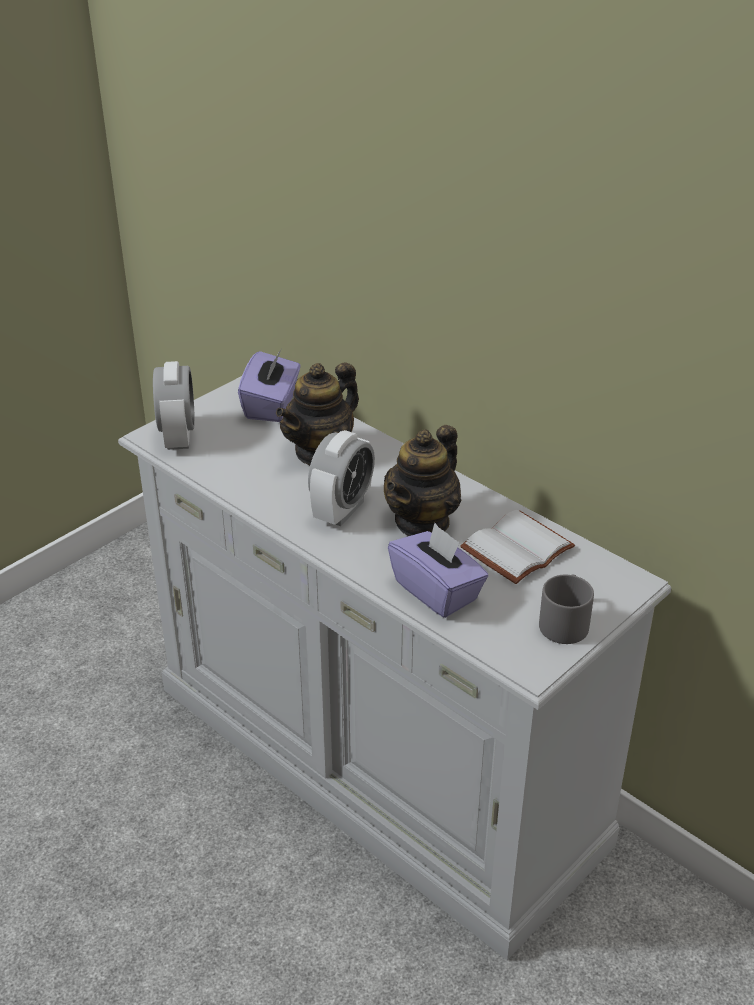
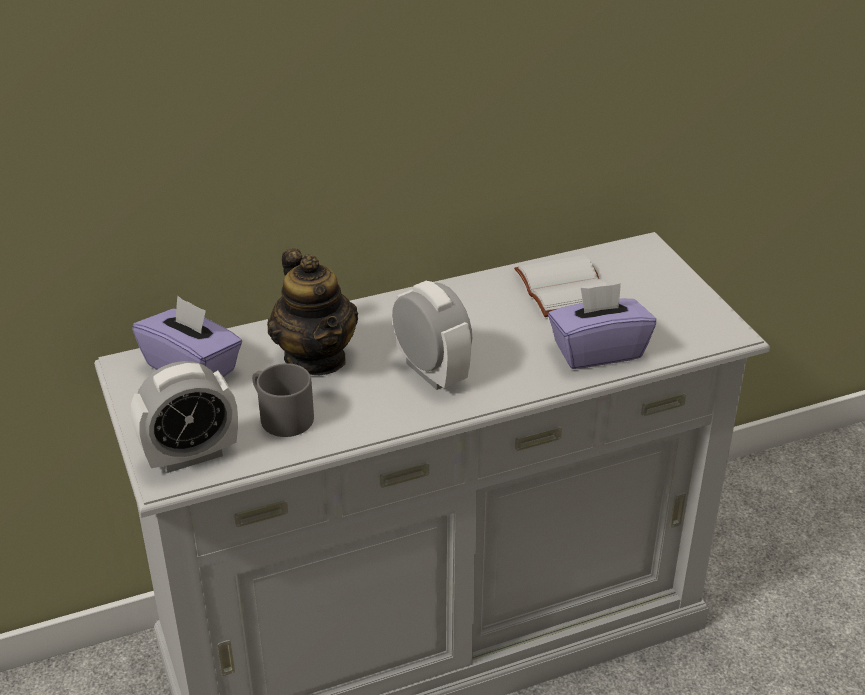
camera: 65 degrees left, 0 degrees up
(178, 437) = (191, 455): alarm clock -> alarm clock turned 135 degrees clockwise
(422, 522) = (487, 328): teapot -> none
(564, 621) = (677, 296): grey mug -> grey mug (279, 416)

